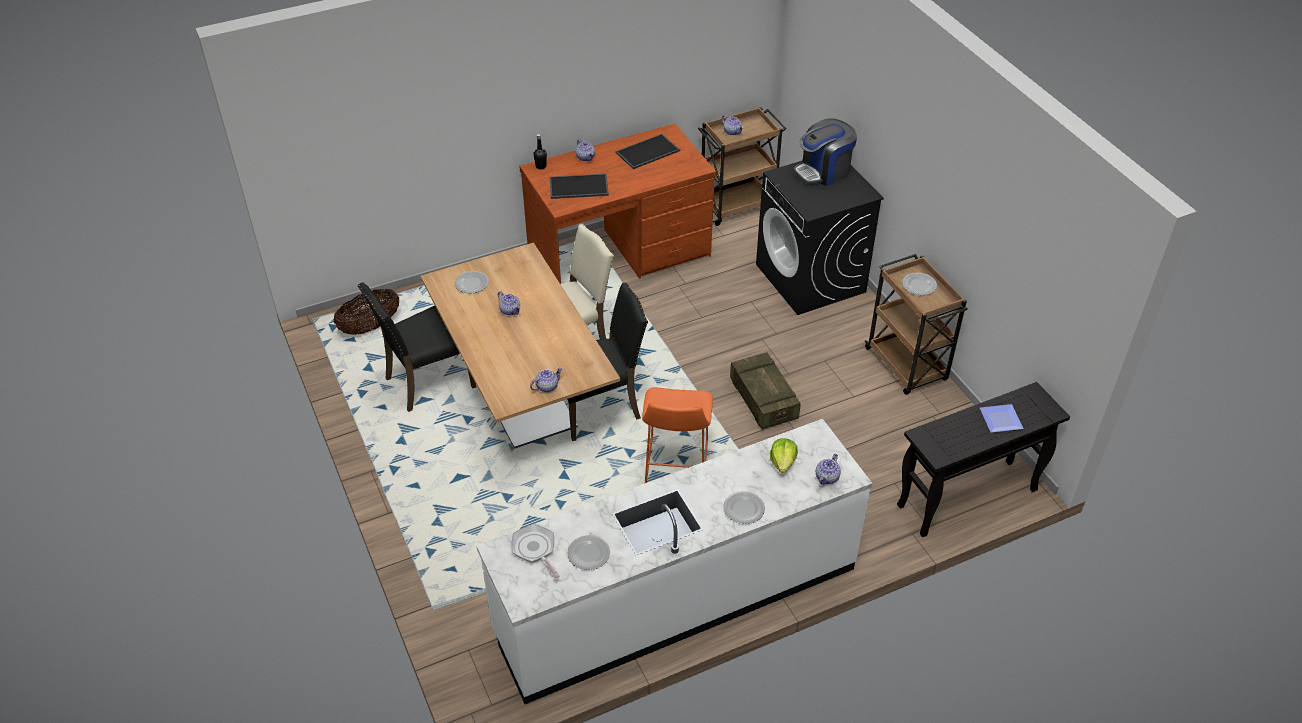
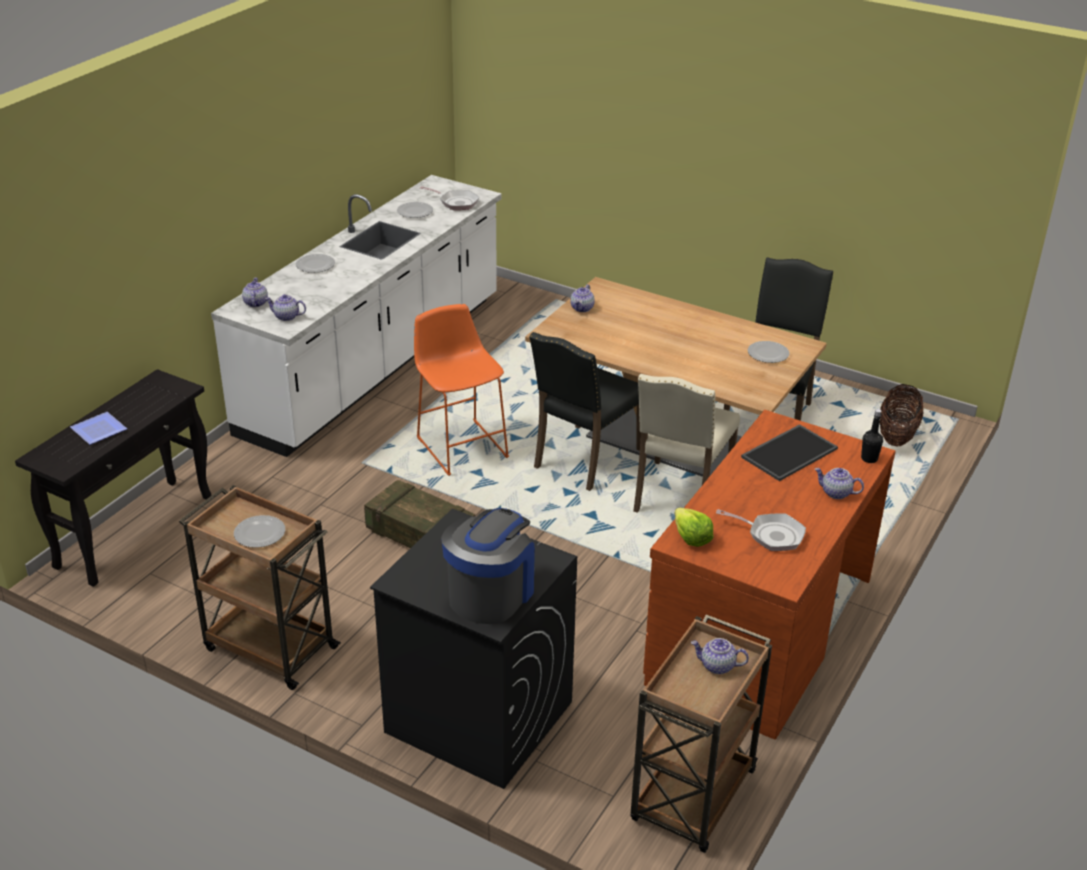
camera: 145 degrees right, 10 degrees down
(510, 310) = (697, 347): teapot -> teapot (286, 317)
(647, 152) = (771, 535): tray -> frying pan
(783, 462) = (304, 300): lettuce -> lettuce (691, 538)

